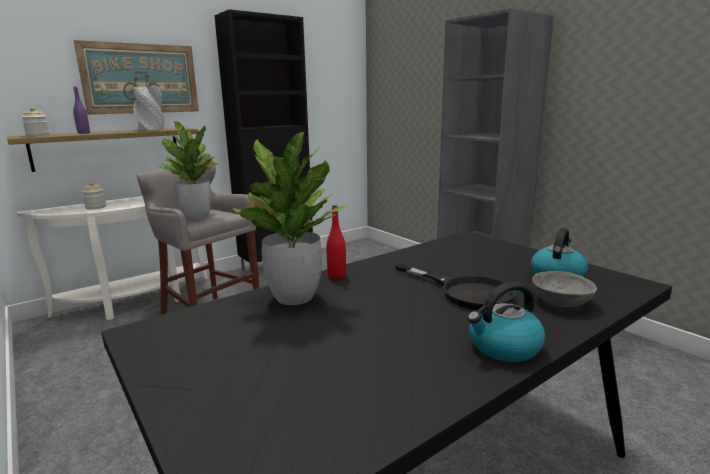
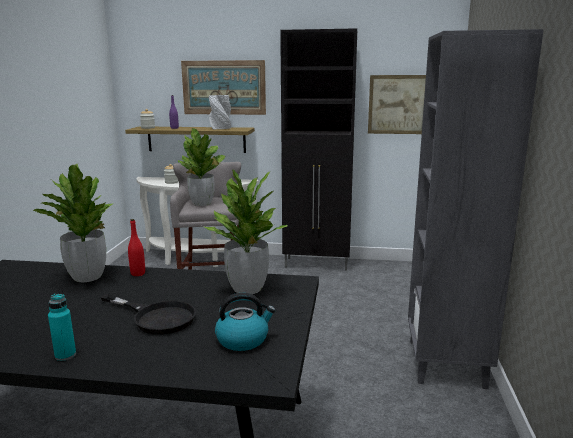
camera: 45 degrees right, 0 degrees up
(322, 97) = (397, 104): none -> picture
(455, 251) = (247, 288): none -> potted plant
(465, 292) = (156, 317): black frying pan -> black frying pan turned 60 degrees counterclockwise
(503, 347) = (65, 355): kettle -> turquoise bottle
(560, 301) = (177, 354): grey bowl -> none

